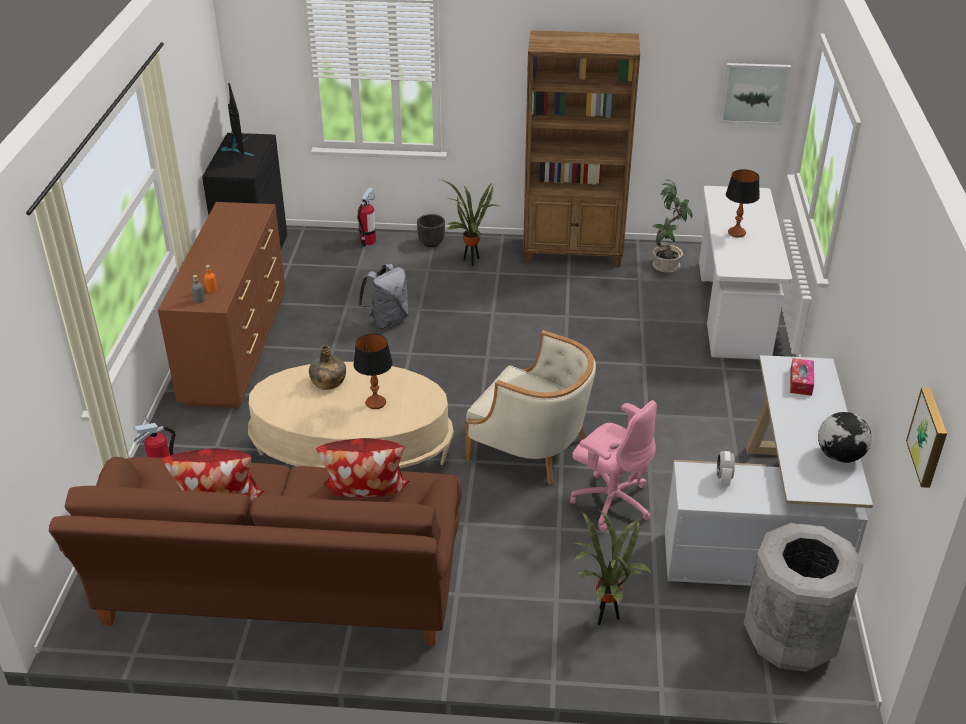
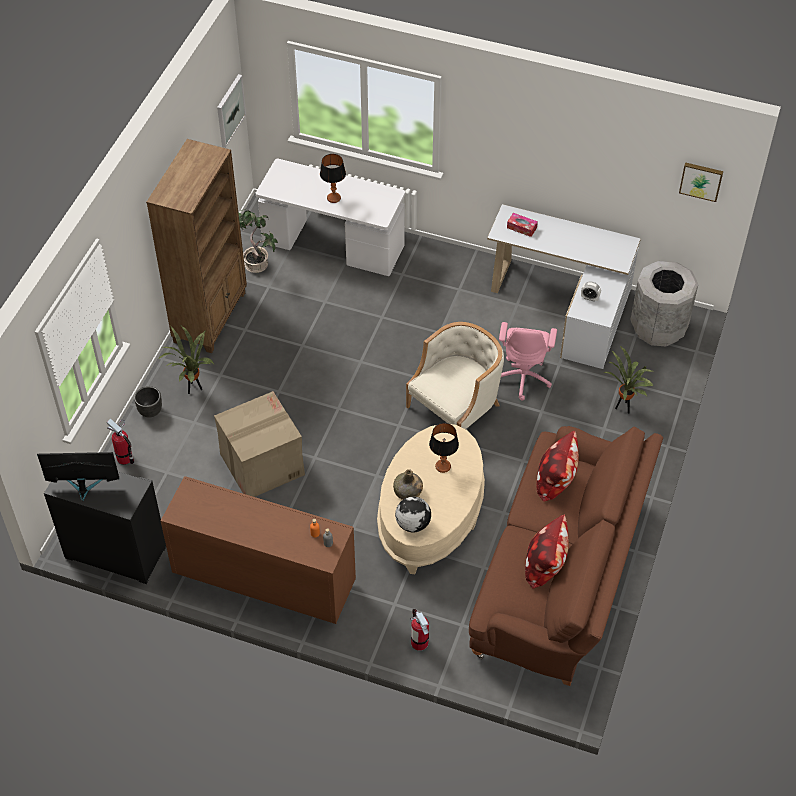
camera: 75 degrees left, 15 degrees up
(387, 320) = (261, 464): grey backpack -> cardboard box
(611, 501) = (523, 377): pink office chair -> pink office chair turned 135 degrees clockwise
(840, 455) = (596, 236): globe -> globe (412, 524)

